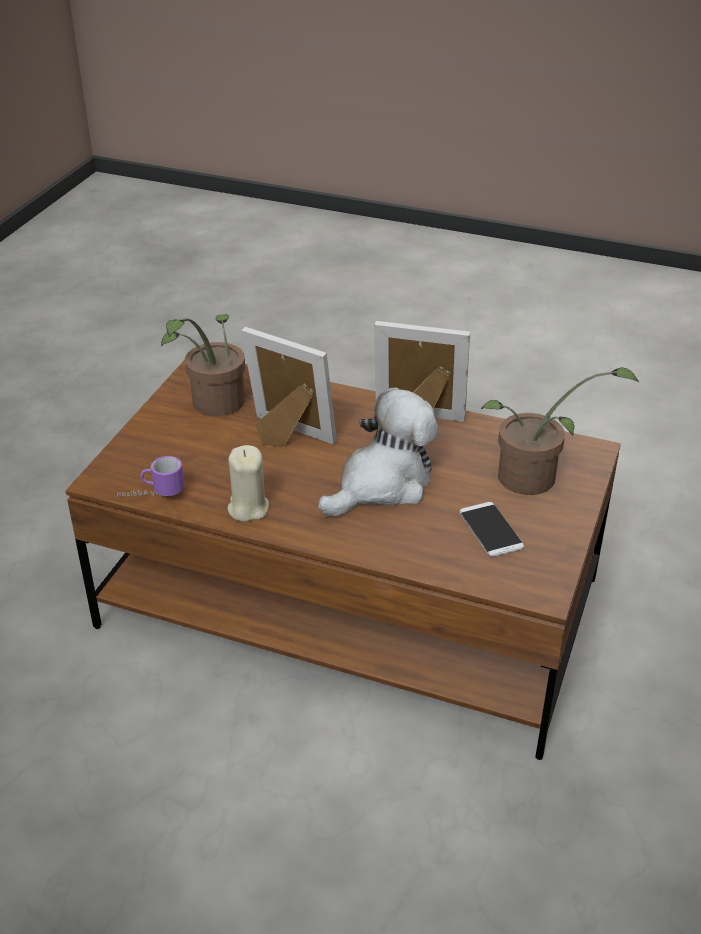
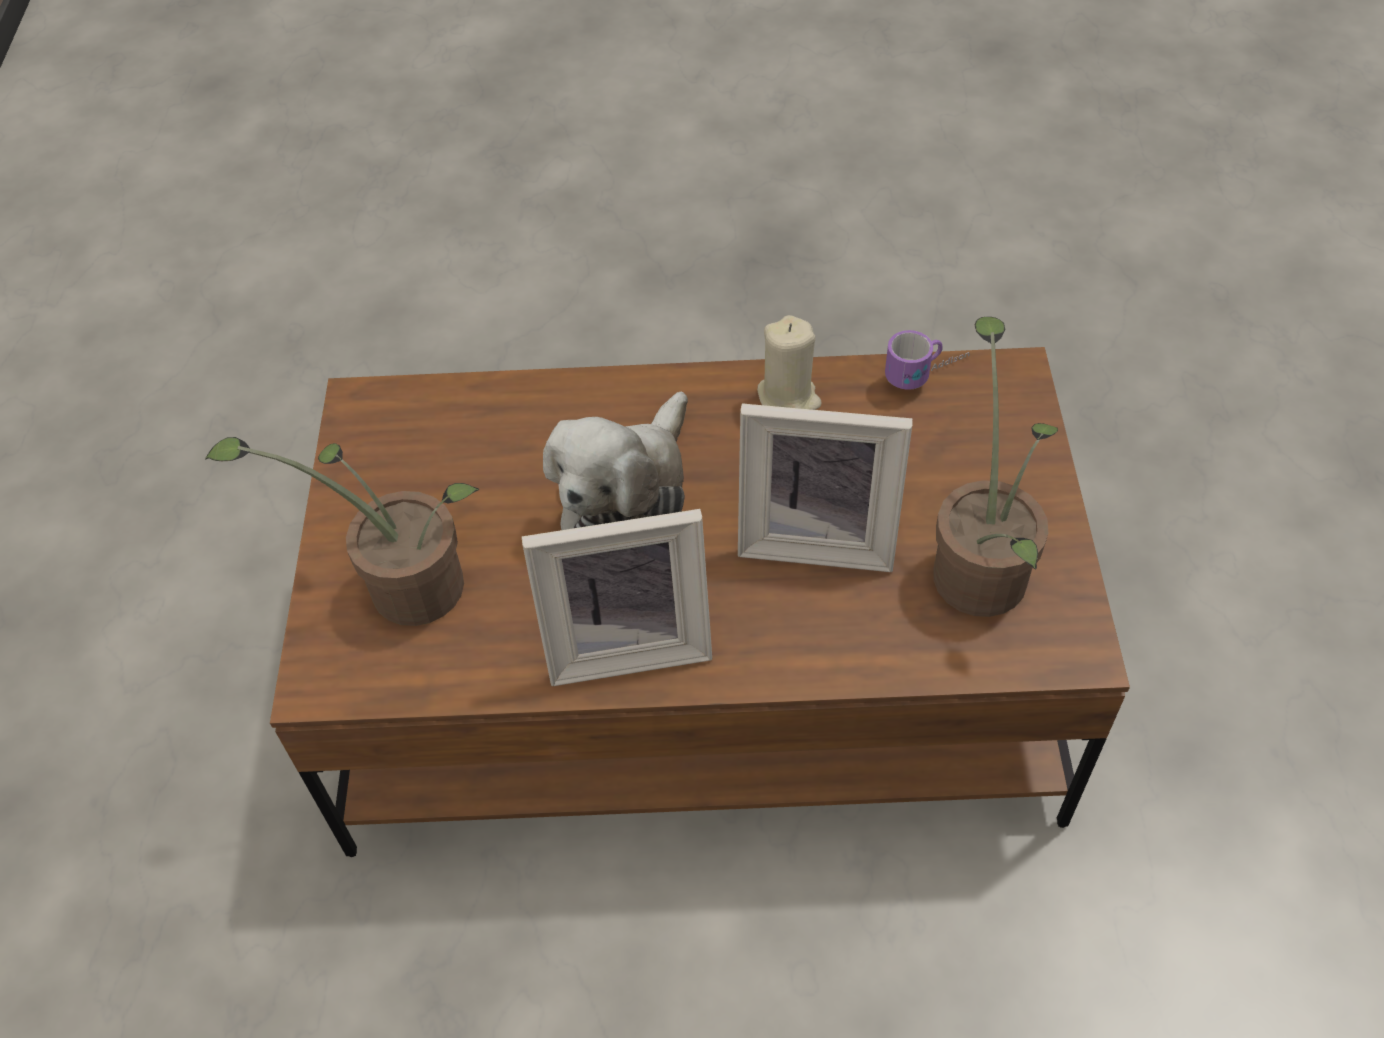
camera: 160 degrees right, 15 degrees up
(491, 530) = (448, 471): phone -> none

